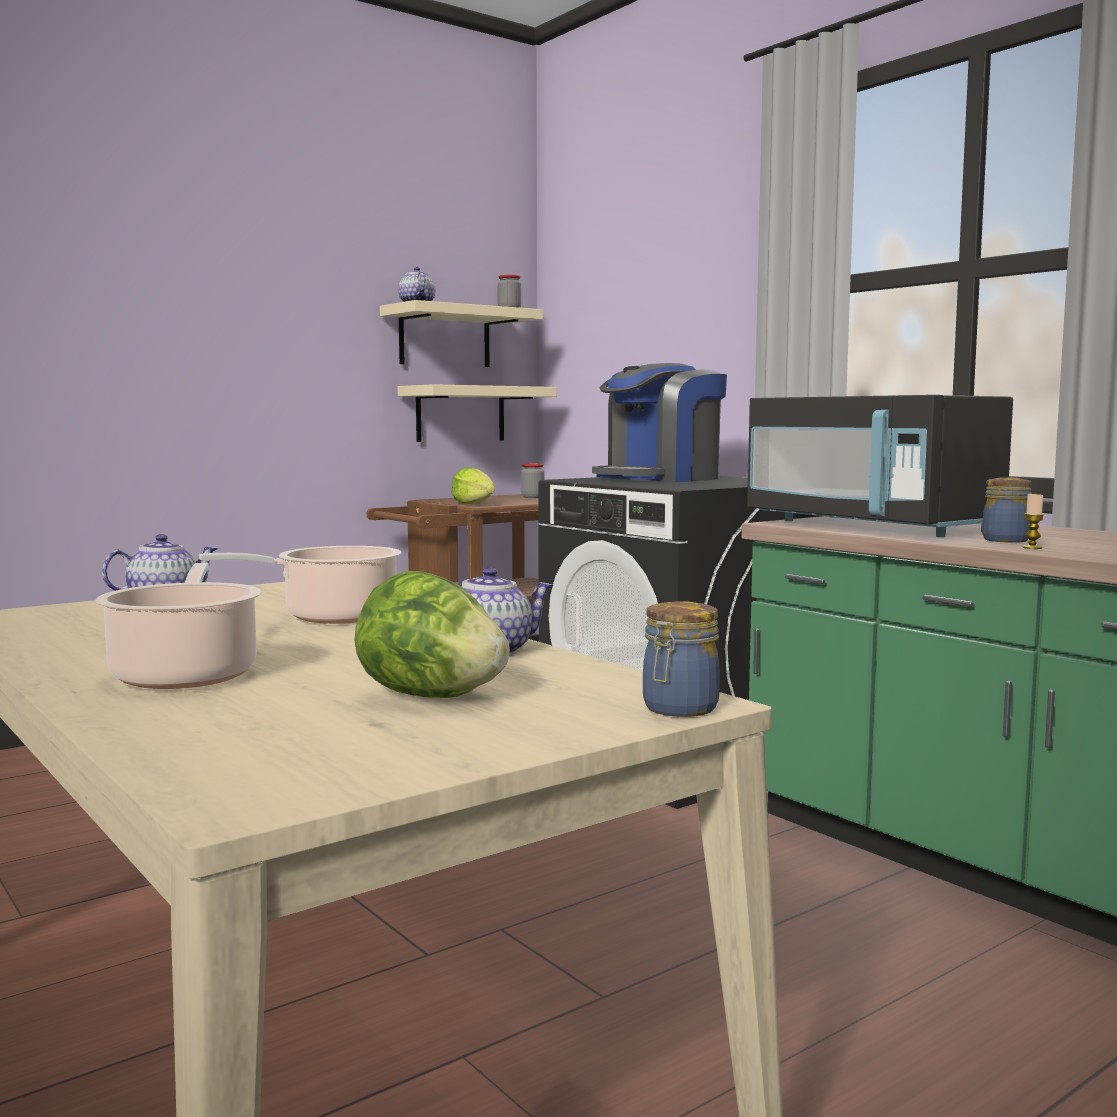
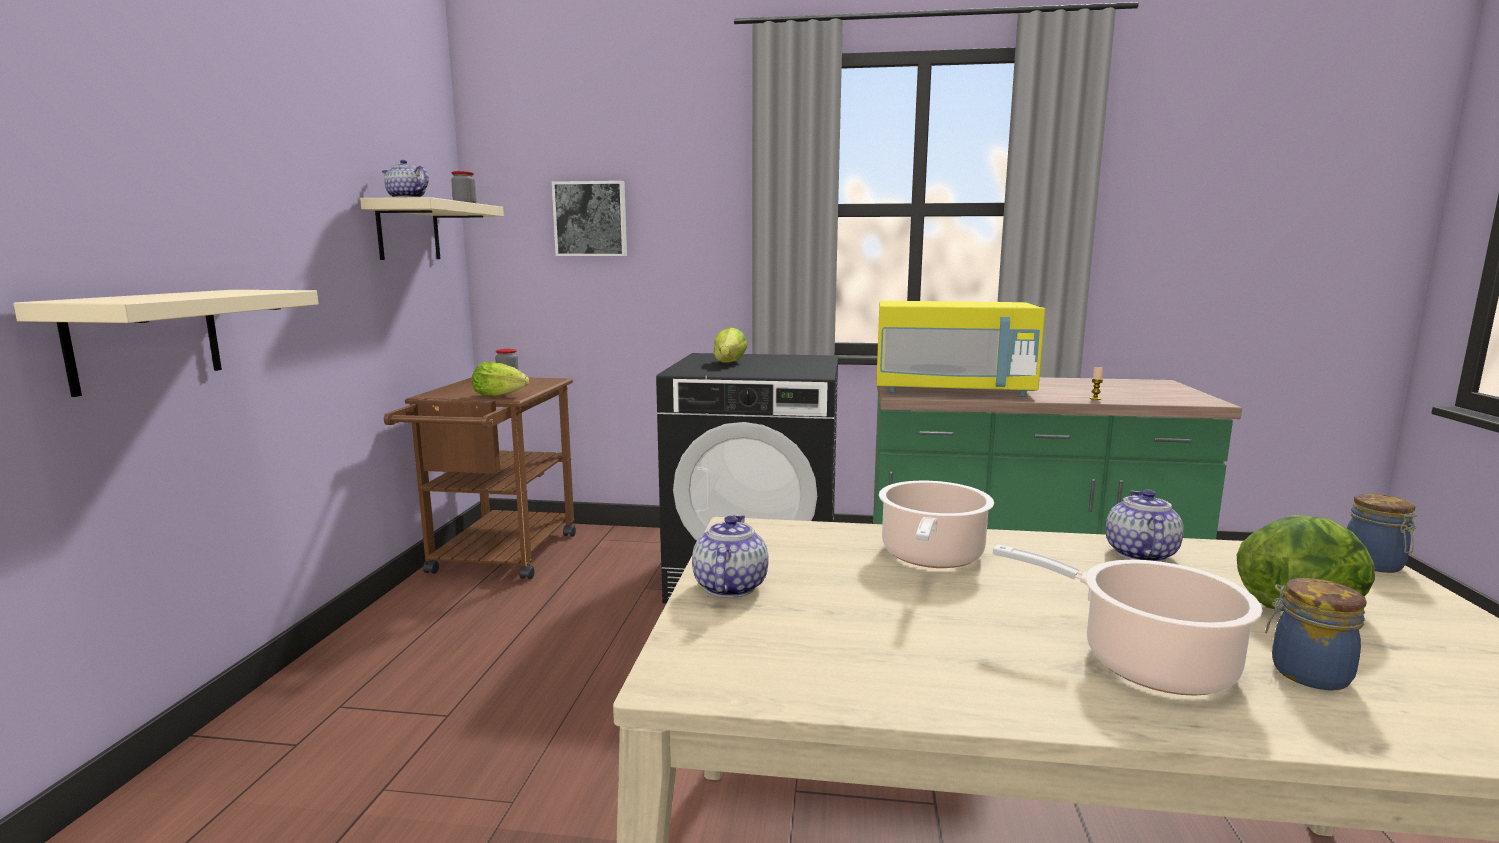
camera: 45 degrees left, 5 degrees up
(460, 414) = (425, 306): beige shelf -> beige shelf (145, 339)
(629, 317) = (591, 219): none -> picture
(660, 478) = (729, 363): coffee machine -> lettuce
(870, 526) = (952, 390): black microwave -> yellow microwave
(1004, 540) = (1055, 393): jar -> jar (1306, 673)

